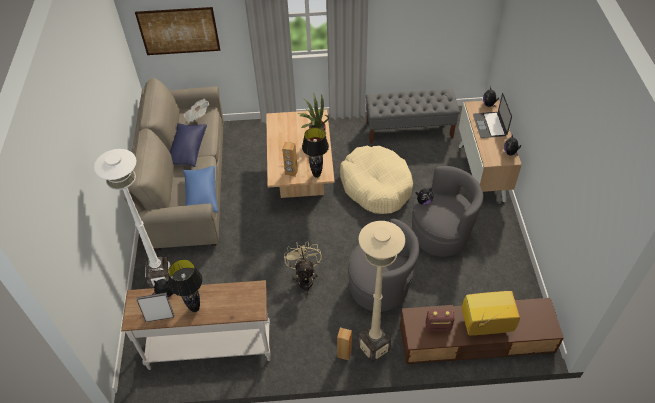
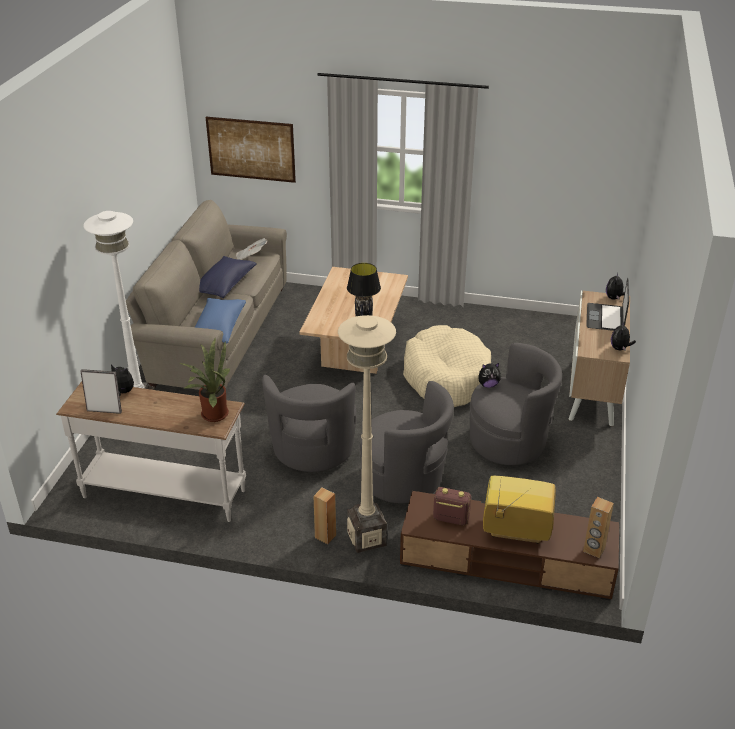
camera: 15 degrees right, 15 degrees down
(195, 309) = (148, 411): black table lamp -> none
(291, 172) = (334, 324): brown speaker -> brown speaker (594, 550)
(305, 278) = (312, 450): beige fan -> grey armchair
(315, 138) = (380, 299): potted plant -> potted plant (212, 414)
(409, 129) = (516, 330): grey bench -> none

